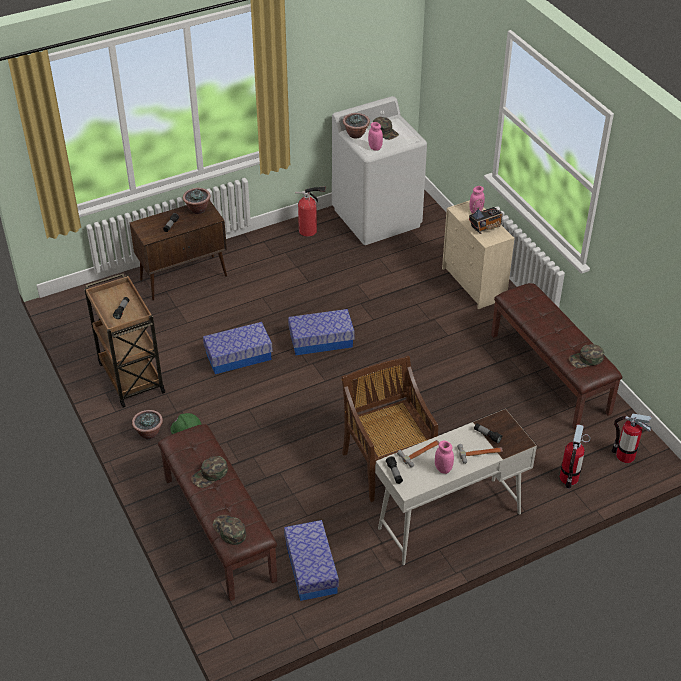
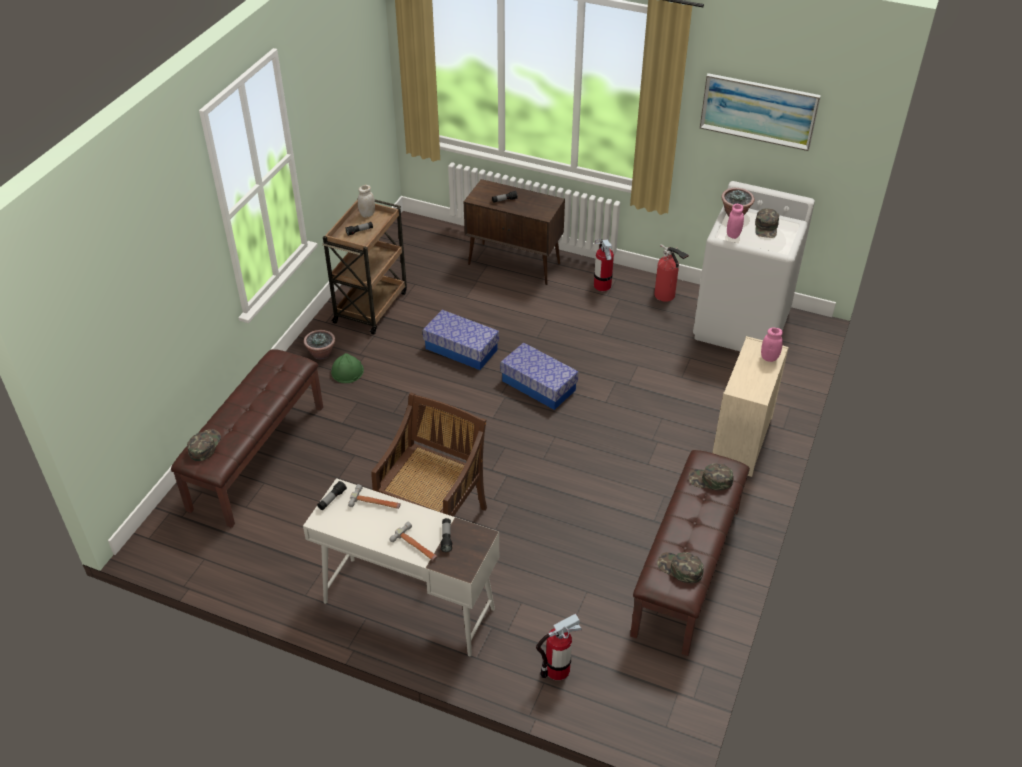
camera: 50 degrees right, 0 degrees up
(106, 296) = (367, 214): none -> white jar
(197, 209) = (543, 201): potted plant -> none
(210, 475) = (256, 398): green cap -> green cap (710, 480)
(311, 568) = (264, 541): storage box -> none
(339, 49) = (758, 111): none -> picture
(443, 468) = (370, 530): pink jar -> none
(485, 227) = (754, 377): radio -> none
(625, 455) = (639, 702): fire extinguisher -> fire extinguisher (602, 285)

